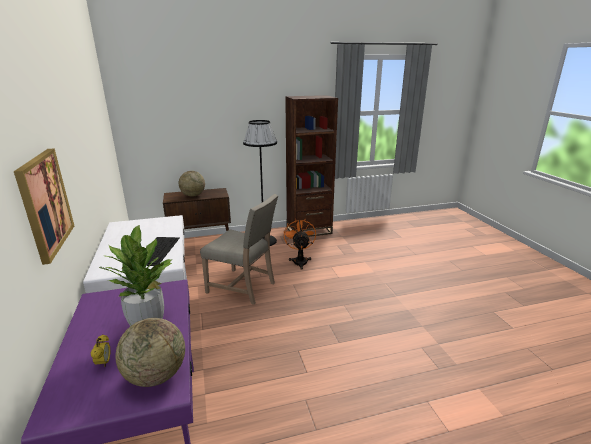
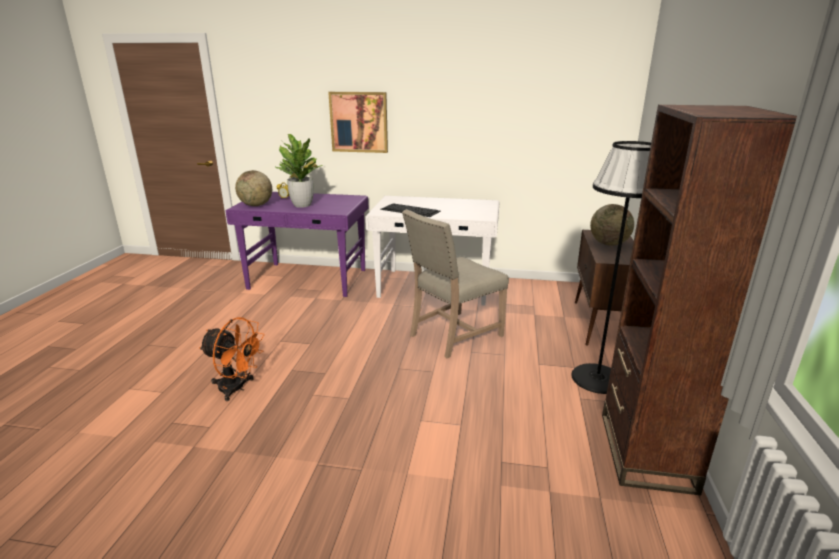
camera: 115 degrees right, 0 degrees up
(300, 260) = (501, 397): orange fan -> orange fan (237, 388)

